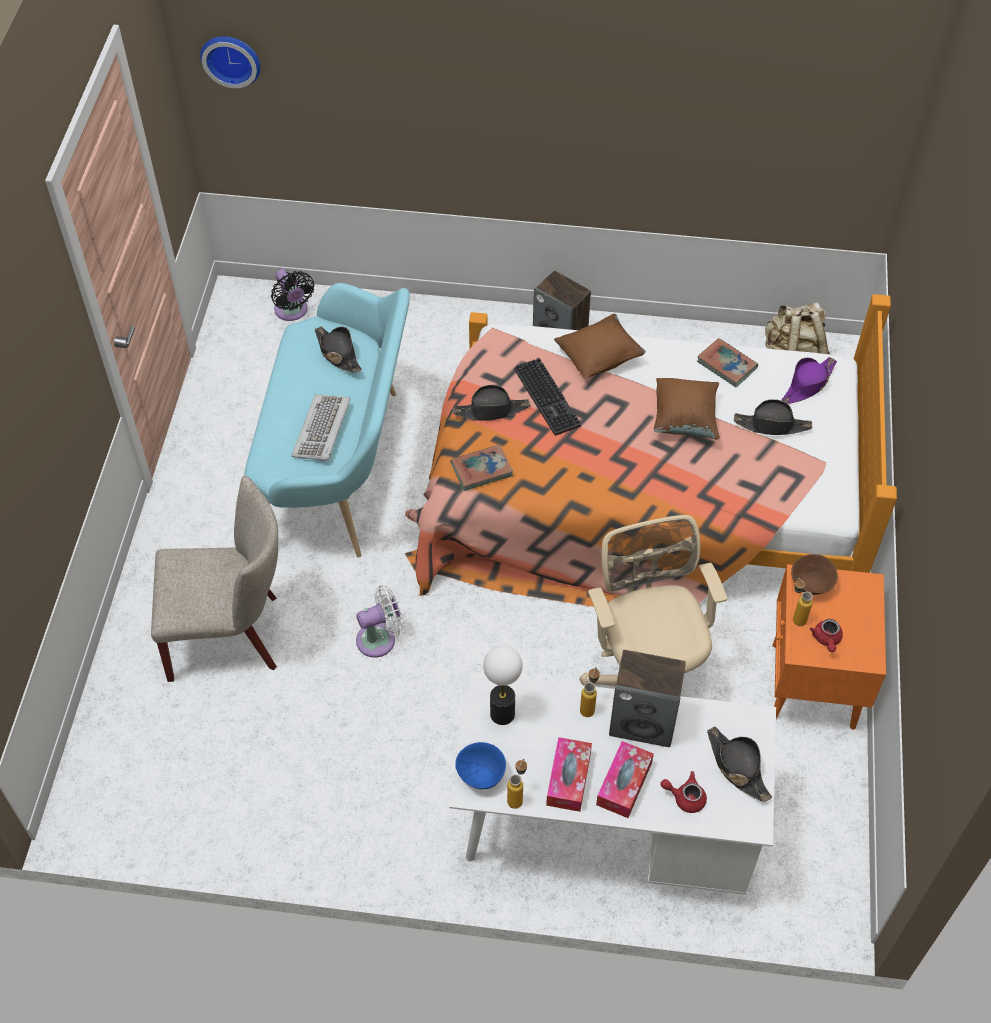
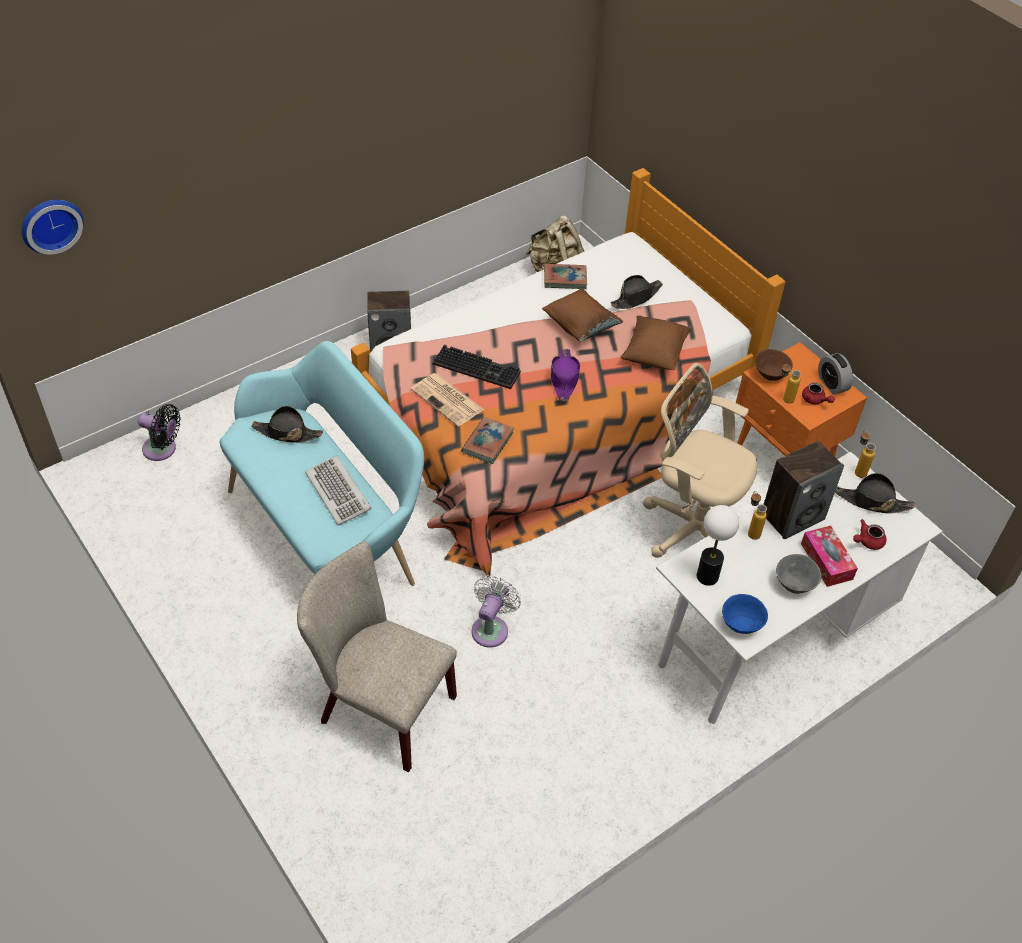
camera: 45 degrees left, 5 degrees down
(232, 634) = (379, 707): beige chair -> beige chair turned 105 degrees counterclockwise
(491, 410) = (448, 400): black hat -> newspaper
(517, 796) = (777, 619): bottle -> bottle (858, 470)
(568, 779) = (793, 584): tissue box -> grey bowl
(599, 358) = (479, 323): brown pillow -> brown pillow (654, 354)
(808, 384) = (626, 261): purple hat -> purple hat (564, 379)
(864, 637) = (832, 384): none -> alarm clock

